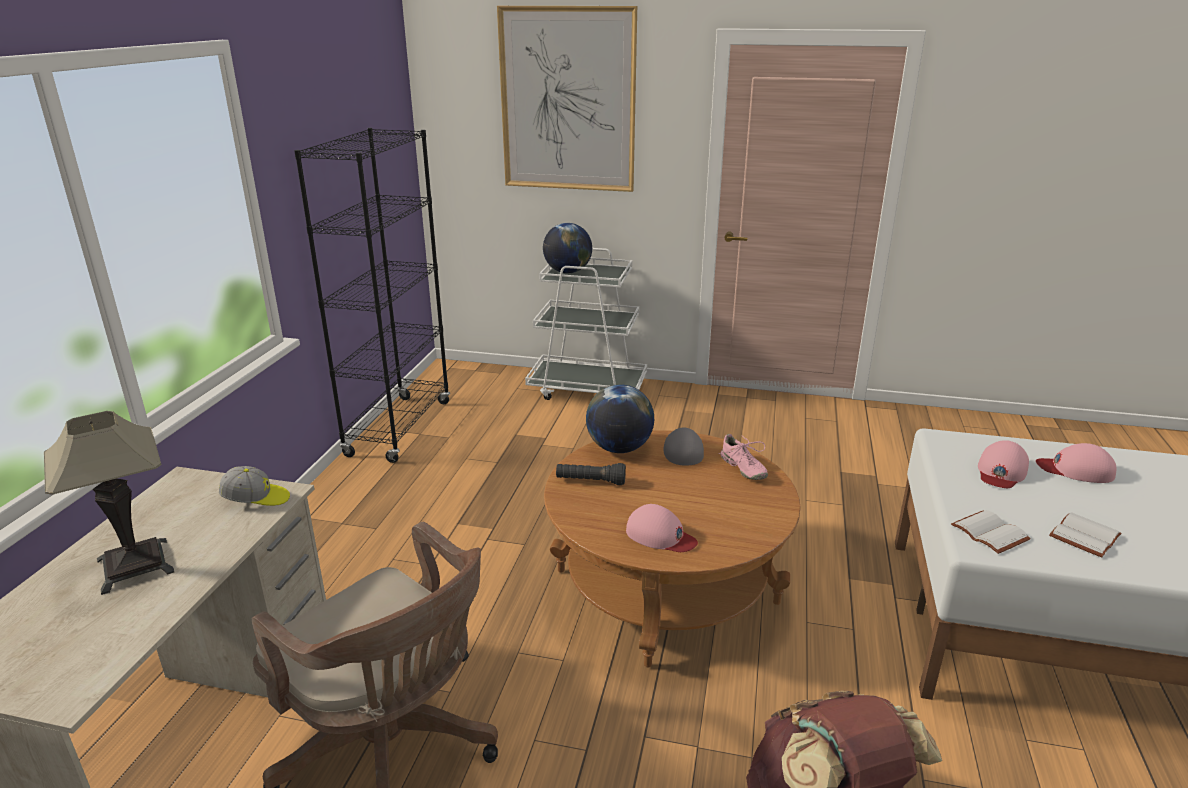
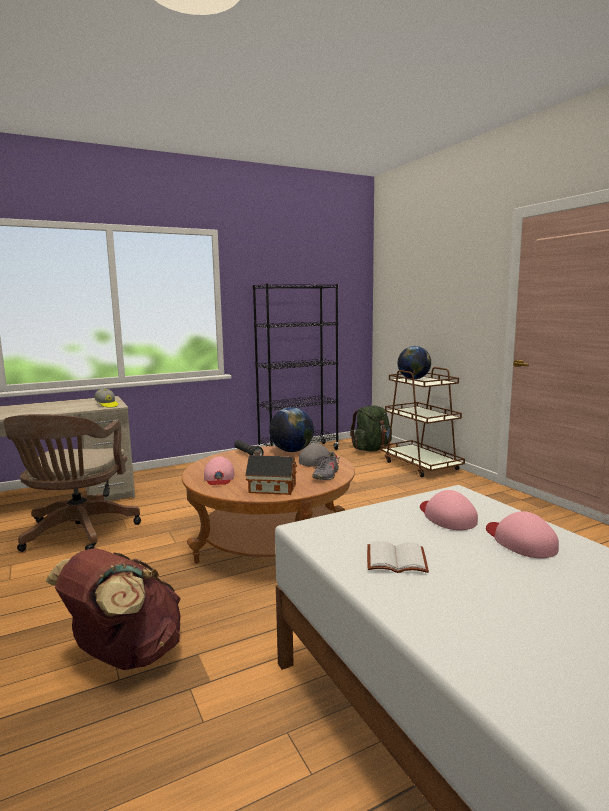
camera: 50 degrees right, 15 degrees down
(135, 566) = (47, 407): table lamp -> none
(488, 385) = (371, 449): none -> green backpack
(568, 100) = (435, 270): picture -> none
(588, 389) = (420, 465): white cart -> brown cart
(742, 468) = (325, 475): pink shoe -> grey shoe
(746, 518) = (270, 488): none -> toy house
(987, 533) = (332, 527): white book -> none
(1001, 471) = (446, 516): pink cap -> pink cap turned 75 degrees clockwise

